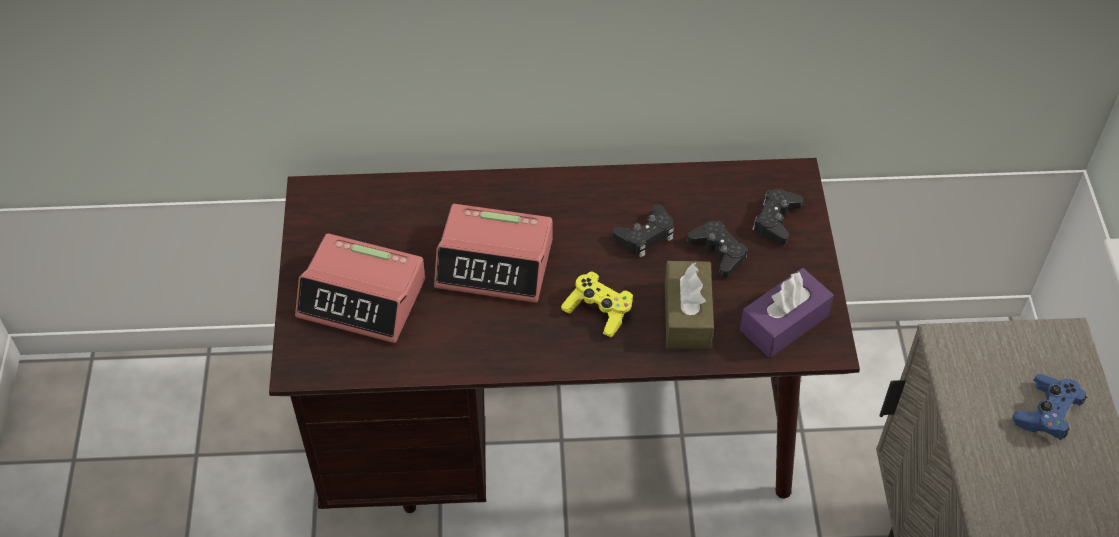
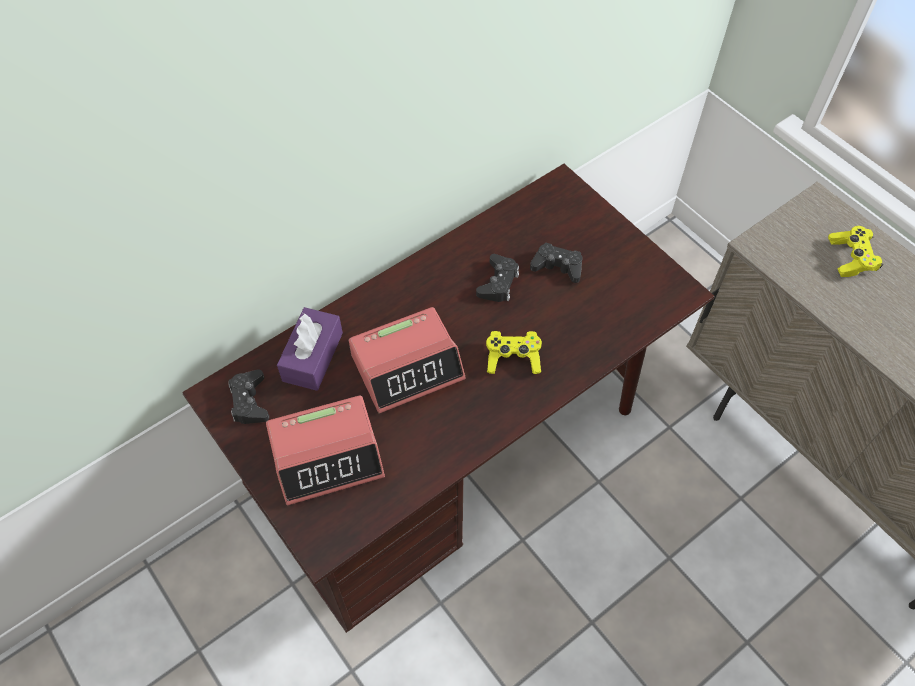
camera: 35 degrees left, 5 degrees up
(687, 315) = (575, 324): brown tissue box -> none
(776, 220) = (575, 222): black game controller -> black game controller (249, 401)
(784, 323) = (642, 292): purple tissue box -> purple tissue box (312, 356)
(1046, 413) = (851, 258): blue game controller -> yellow game controller

